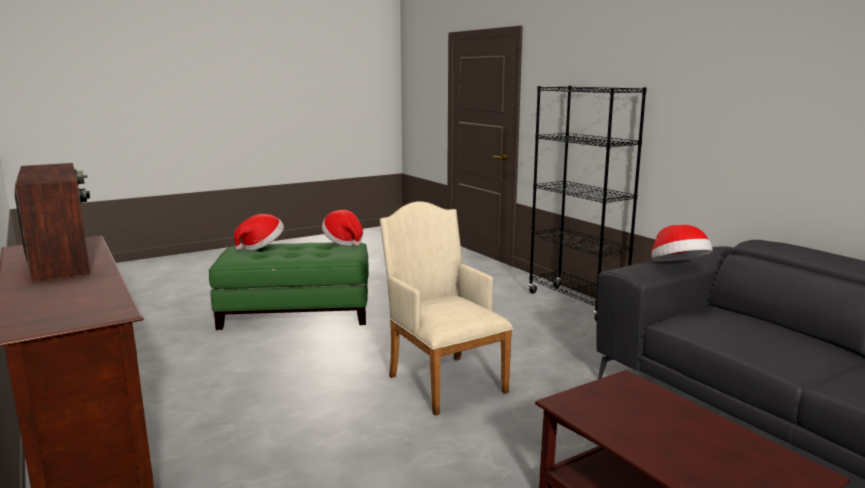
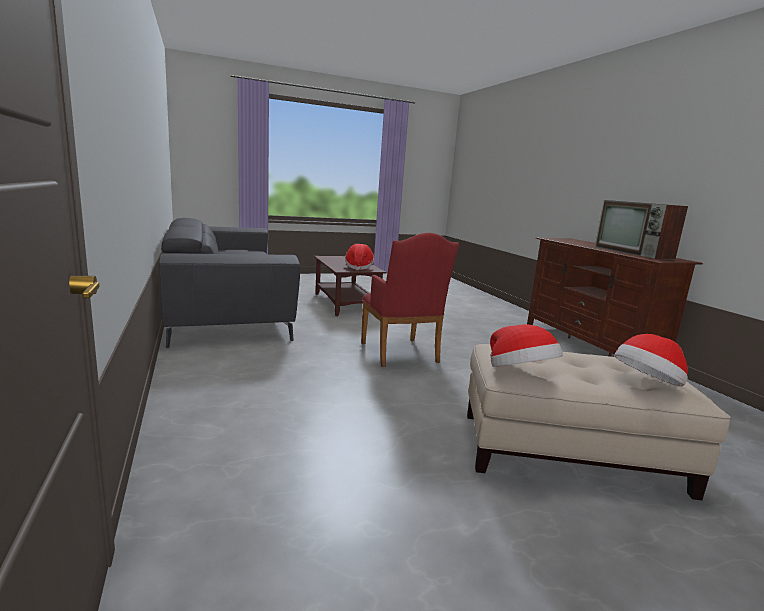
camera: 170 degrees left, 0 degrees up
(296, 312) = (569, 453): green ottoman -> beige ottoman
(443, 380) = (400, 354): beige armchair -> red armchair
(576, 303) = (185, 407): black bookcase -> none
(678, 267) = (250, 253): hat -> hat (358, 267)

